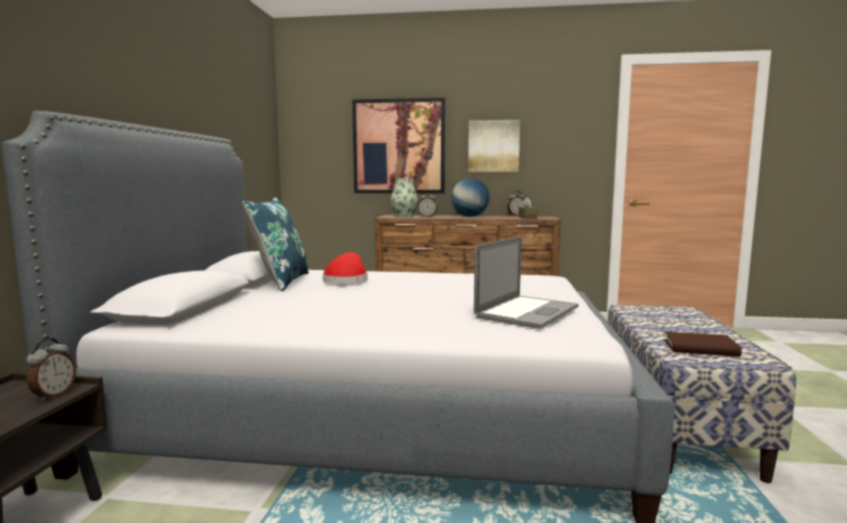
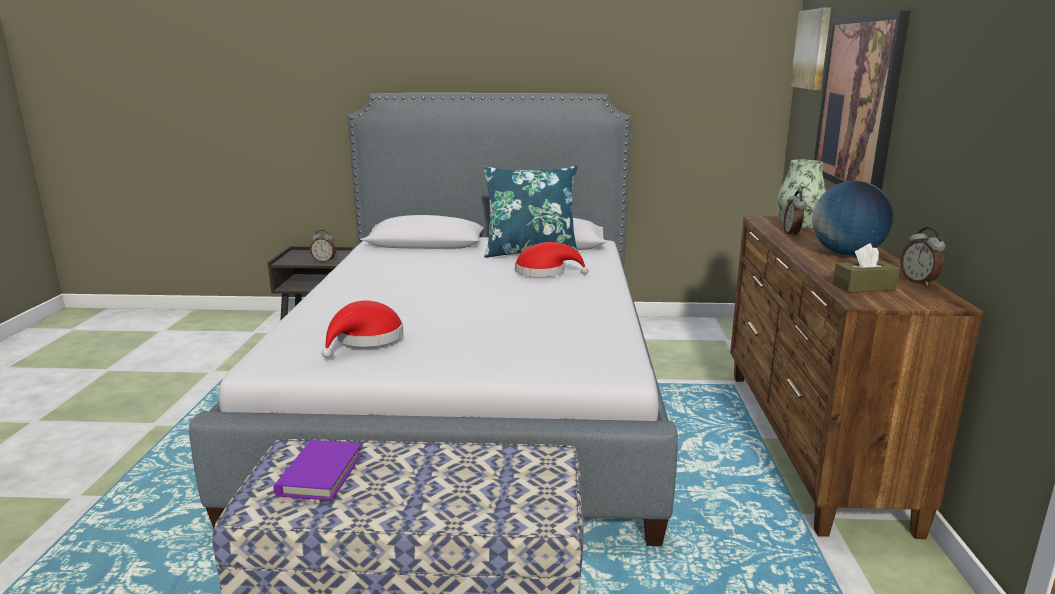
camera: 85 degrees right, 10 degrees up
(493, 146) = (942, 119): picture -> picture (813, 49)
(527, 312) = (366, 339): laptop -> red hat
(700, 348) = (320, 474): brown book -> purple book

